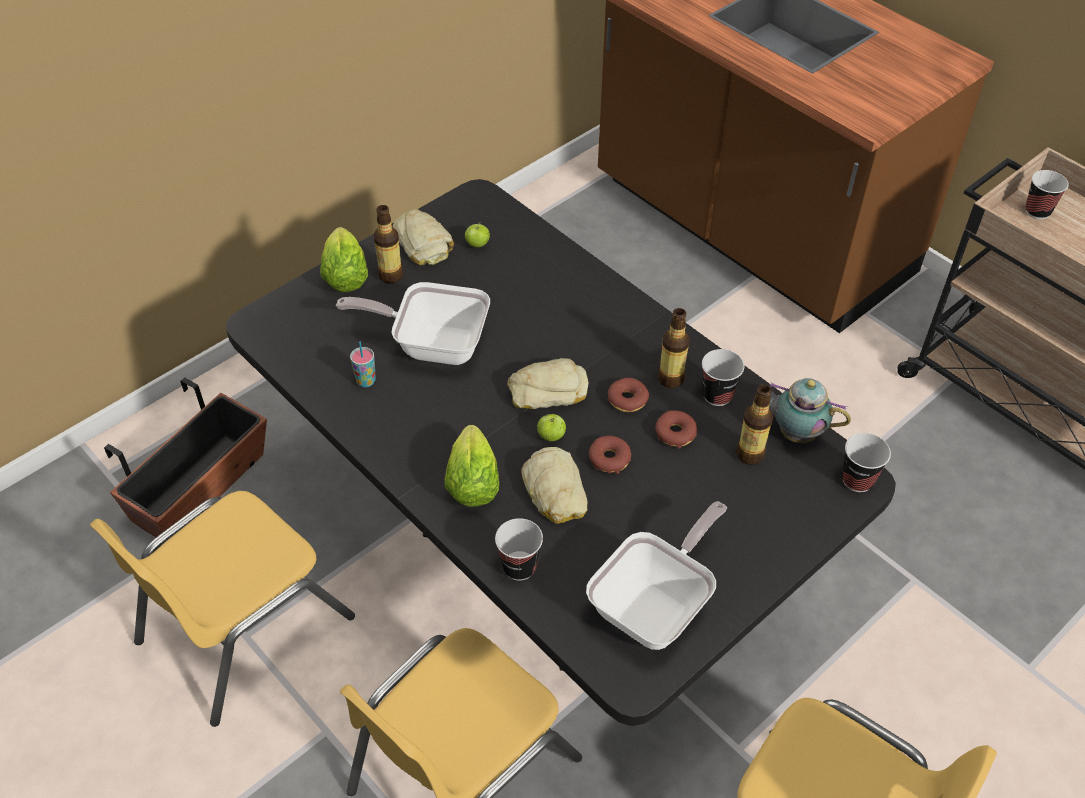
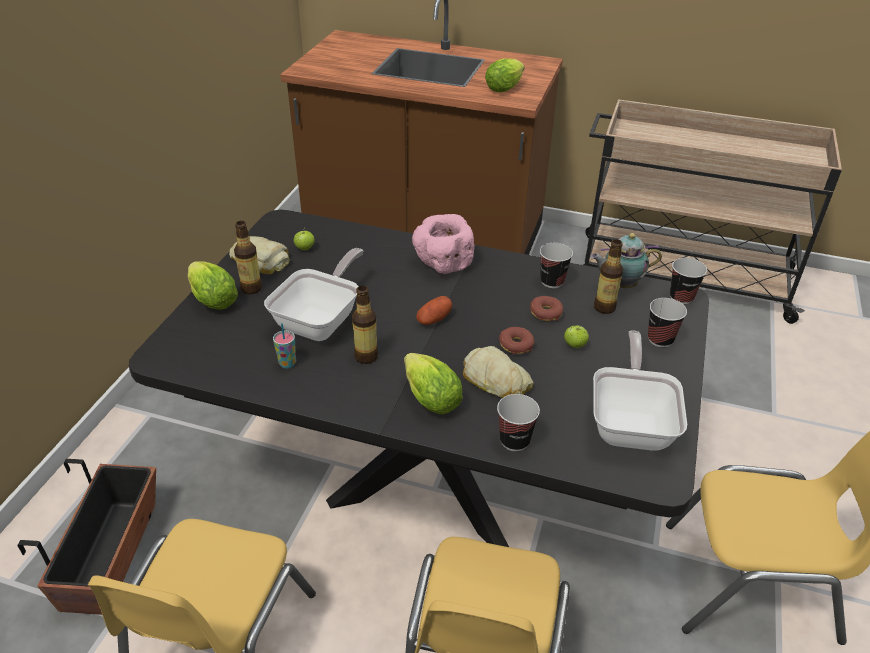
camera: 30 degrees left, 10 degrees down
(432, 344) = (322, 320): frying pan -> frying pan turned 135 degrees clockwise
(547, 390) = (434, 319): bread -> potato
(551, 436) = (462, 347): apple -> apple (574, 345)
(611, 320) = (442, 263): none -> pink bowl
(627, 400) = (495, 305): donut -> none
(671, 379) = (513, 282): bottle -> bottle (366, 356)
(865, 91) = (505, 88): none -> lettuce
(1037, 211) = (634, 136): cup -> cup (660, 339)

